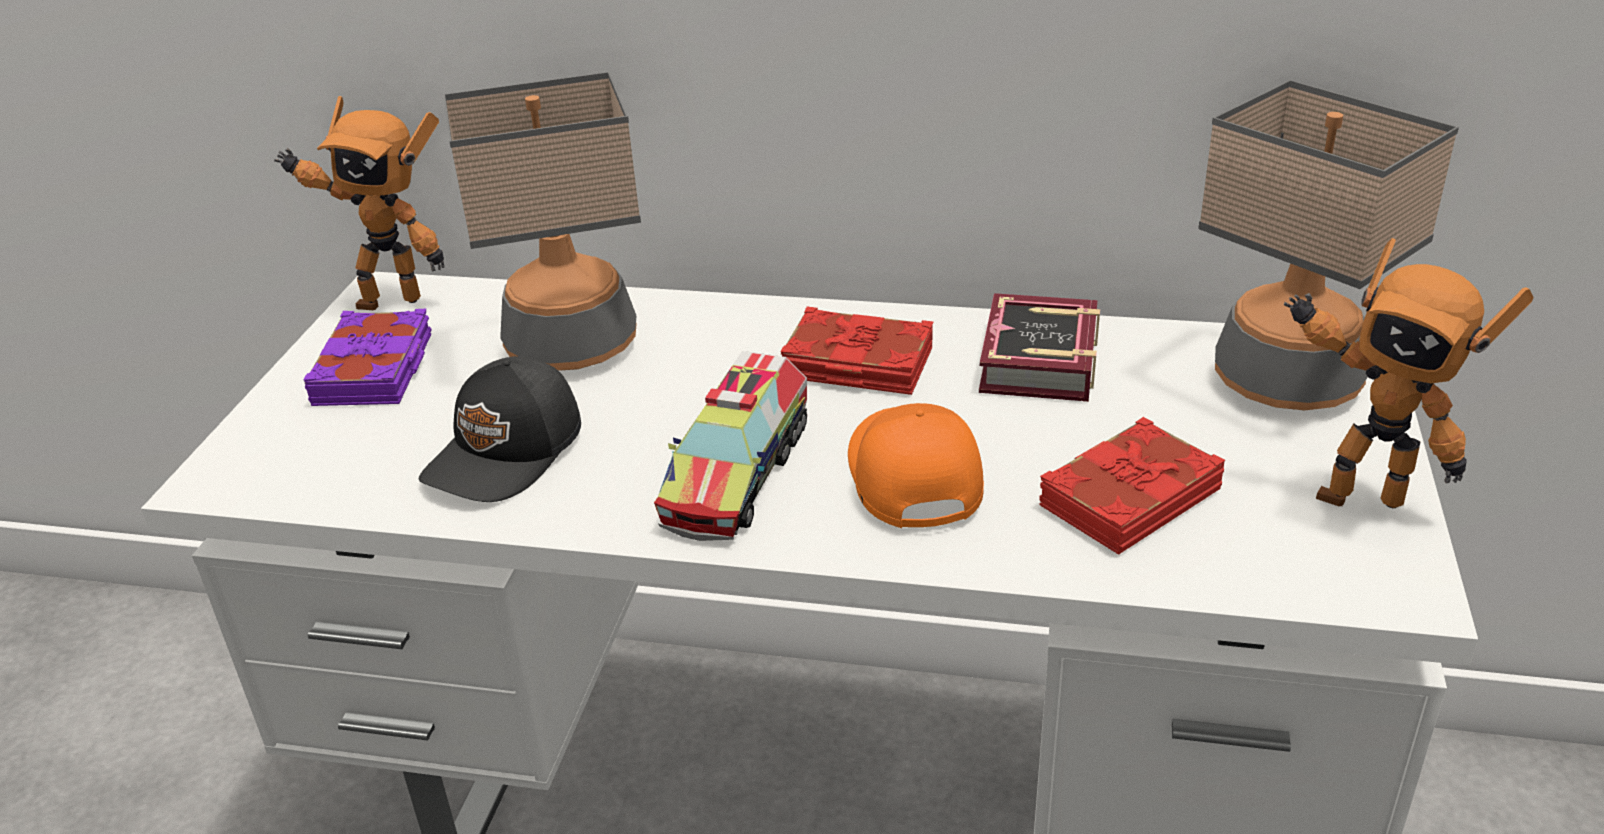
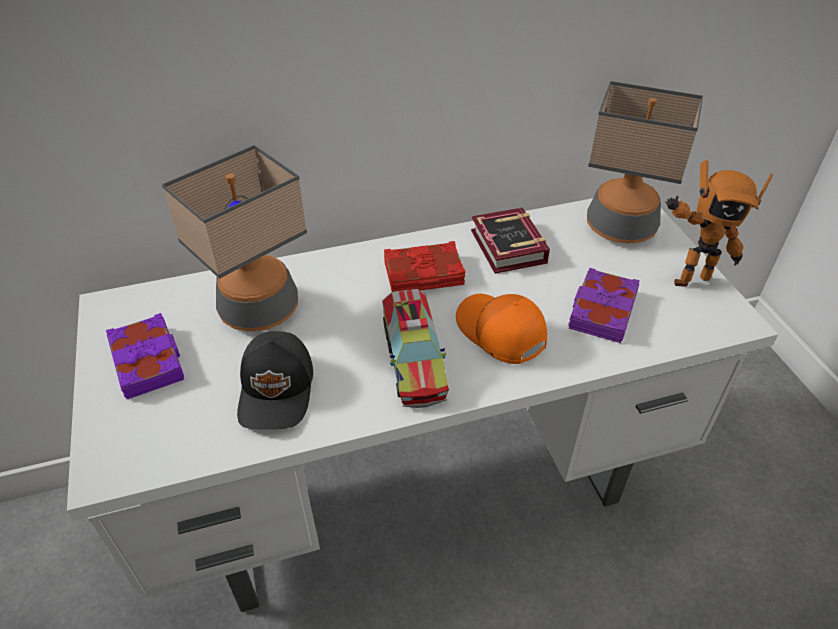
camera: 30 degrees left, 10 degrees up
(389, 299) = (116, 309): toy robot -> none
(1127, 497) = (601, 310): red book -> purple book

